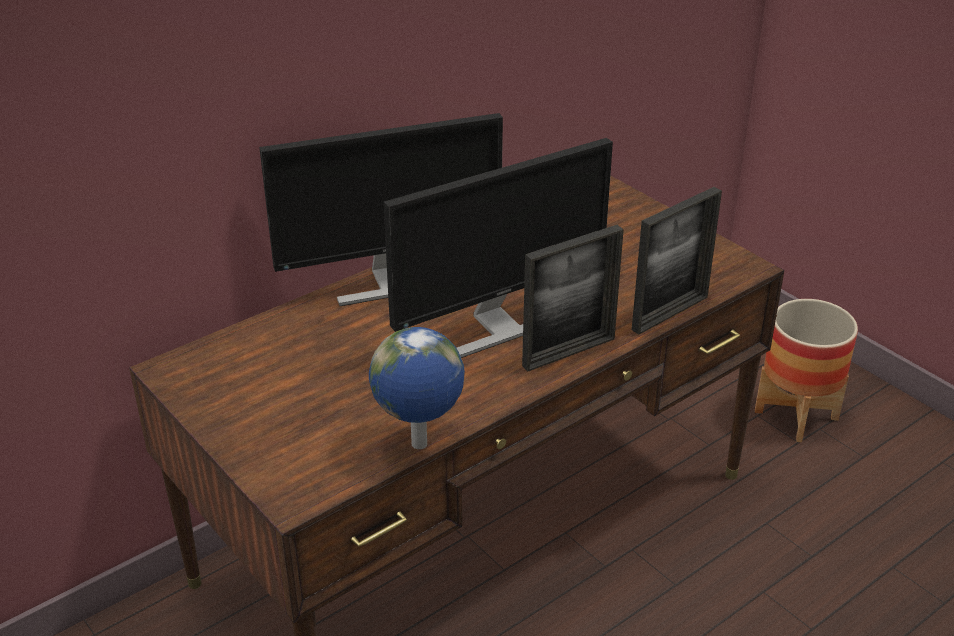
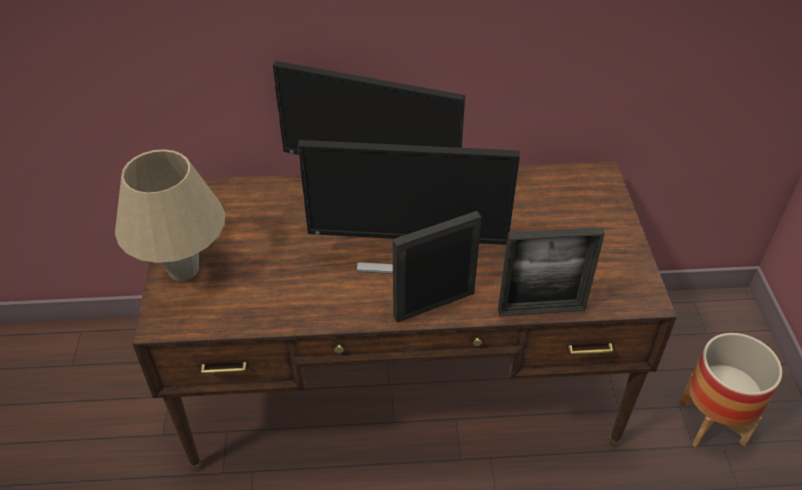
camera: 35 degrees right, 10 degrees up
(259, 440) = (183, 269): none -> beige table lamp
(420, 445) = (267, 325): globe -> none
(569, 352) = (434, 305): picture frame -> picture frame turned 150 degrees clockwise

